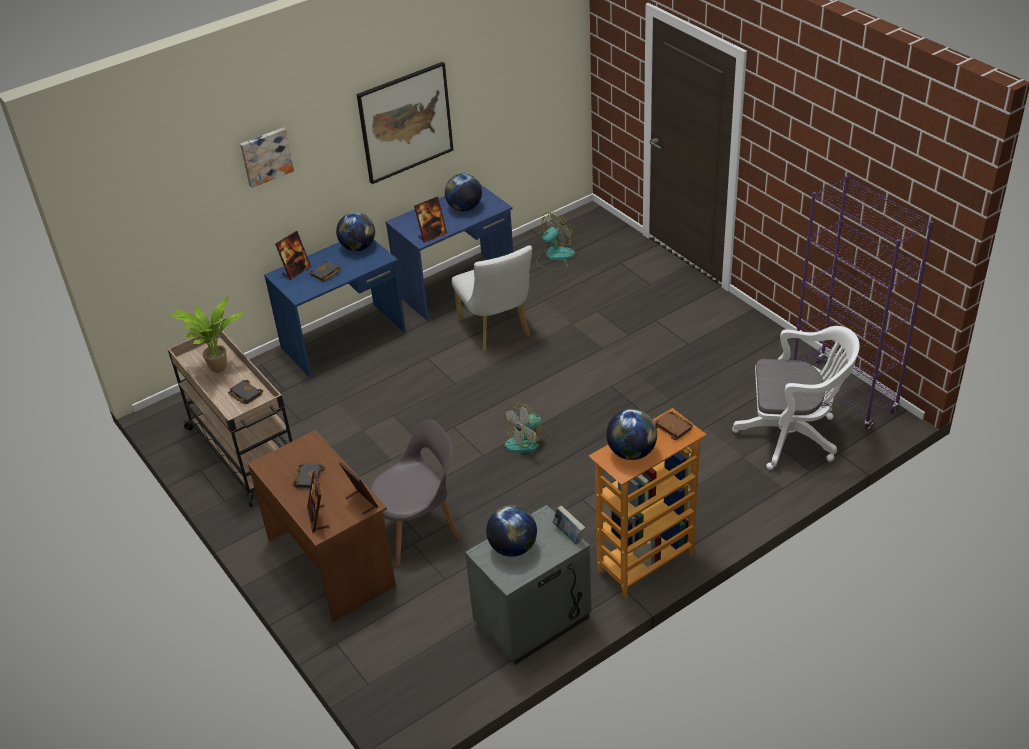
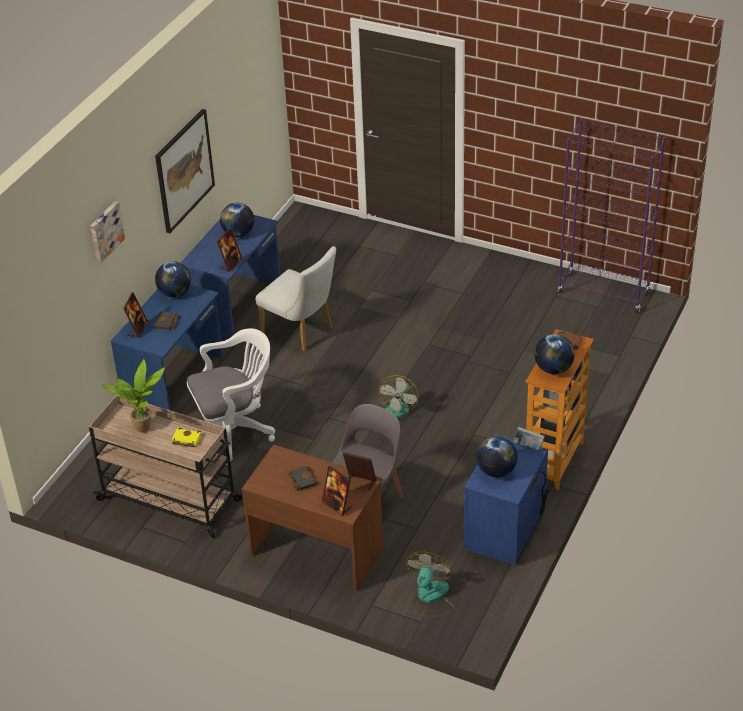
camera: 30 degrees left, 0 degrees up
(244, 394) = (185, 440): black book -> yellow book
(533, 621) = (506, 531): grey nightstand -> blue nightstand
(554, 257) = (300, 257): fan -> fan (430, 598)
(793, 436) = (590, 335): white office chair -> white office chair (235, 431)

